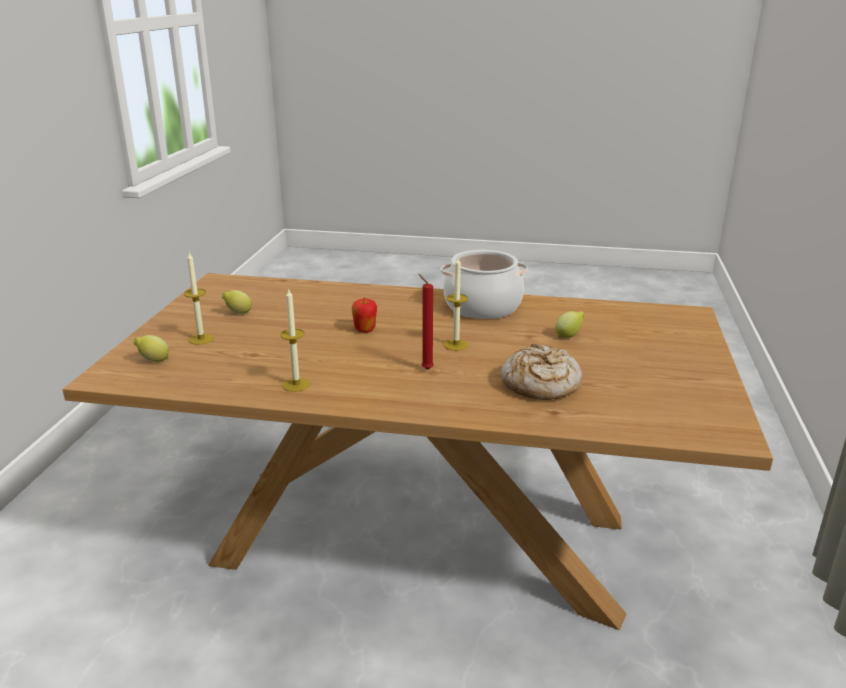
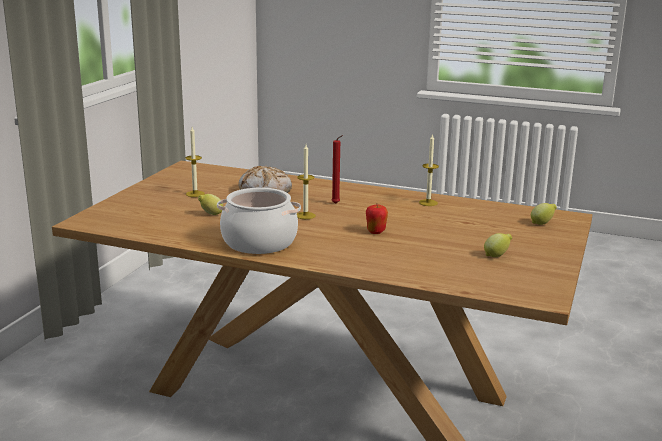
camera: 170 degrees left, 5 degrees down
(201, 339) = (516, 236): candle -> candle (195, 194)

